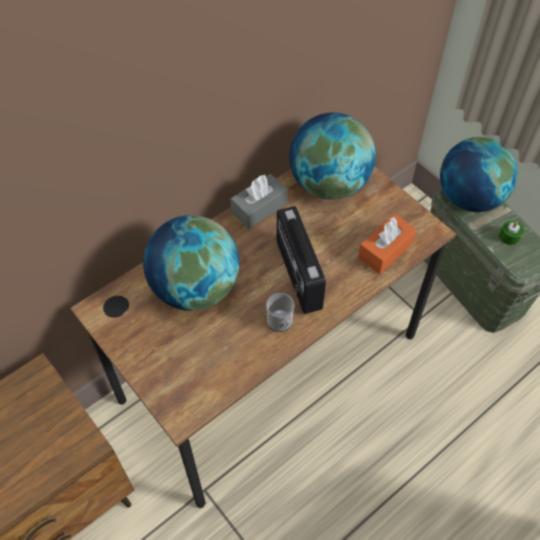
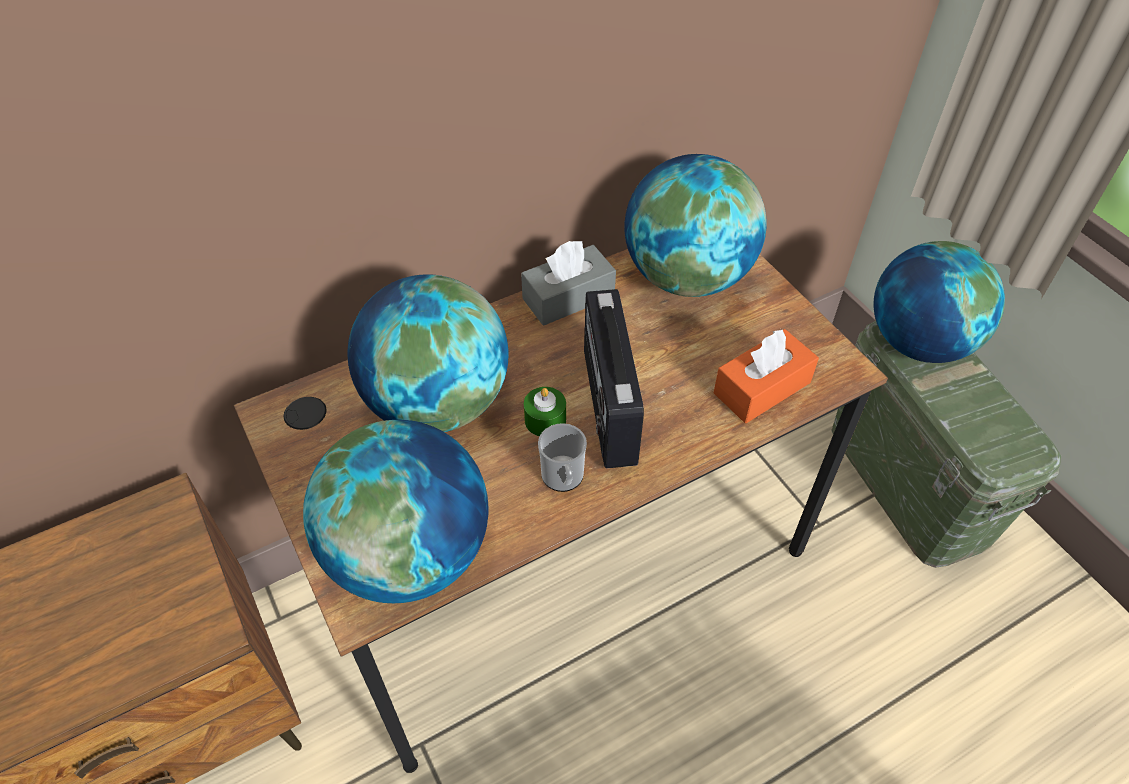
camera: 10 degrees right, 5 degrees down
(202, 383) = (409, 554): none -> globe
(509, 236) = (978, 409): green candle -> green candle (545, 420)

